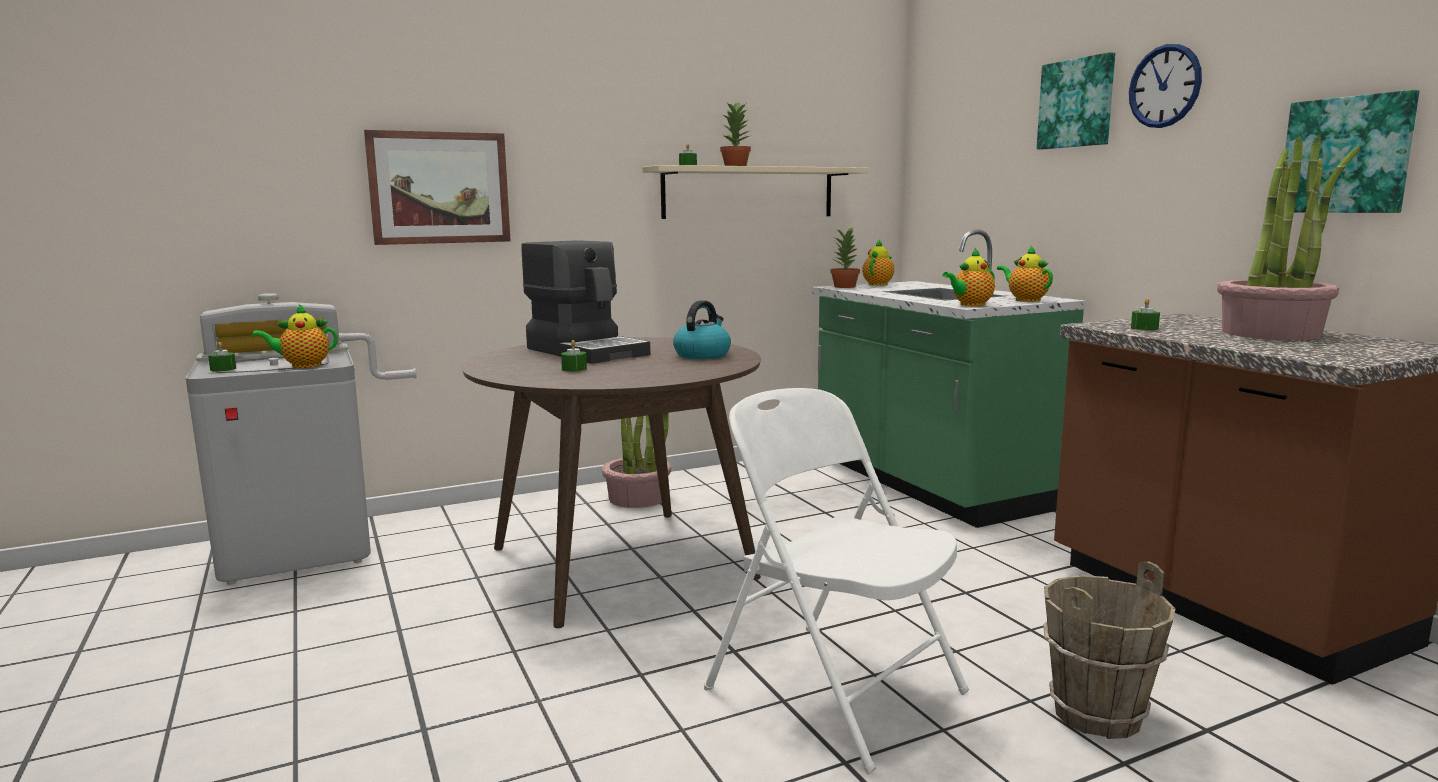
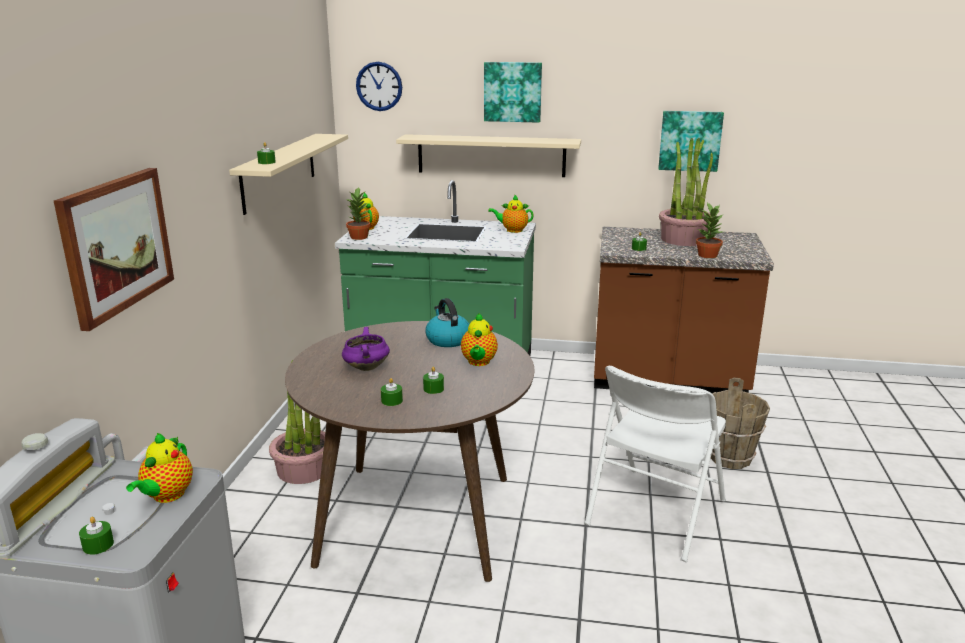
camera: 55 degrees left, 10 degrees up
(527, 366) = (392, 401): none -> green candle
(587, 351) = (366, 367): coffee machine -> purple cooking pot
(736, 166) = (289, 154): potted plant -> potted plant (707, 255)
(835, 690) = (655, 512): white chair -> white chair turned 45 degrees counterclockwise
(970, 305) = (509, 245): teapot -> teapot (478, 362)
(1046, 200) = (491, 155): none -> beige shelf
(1164, 86) = (580, 89): wall clock -> wall clock (379, 86)

